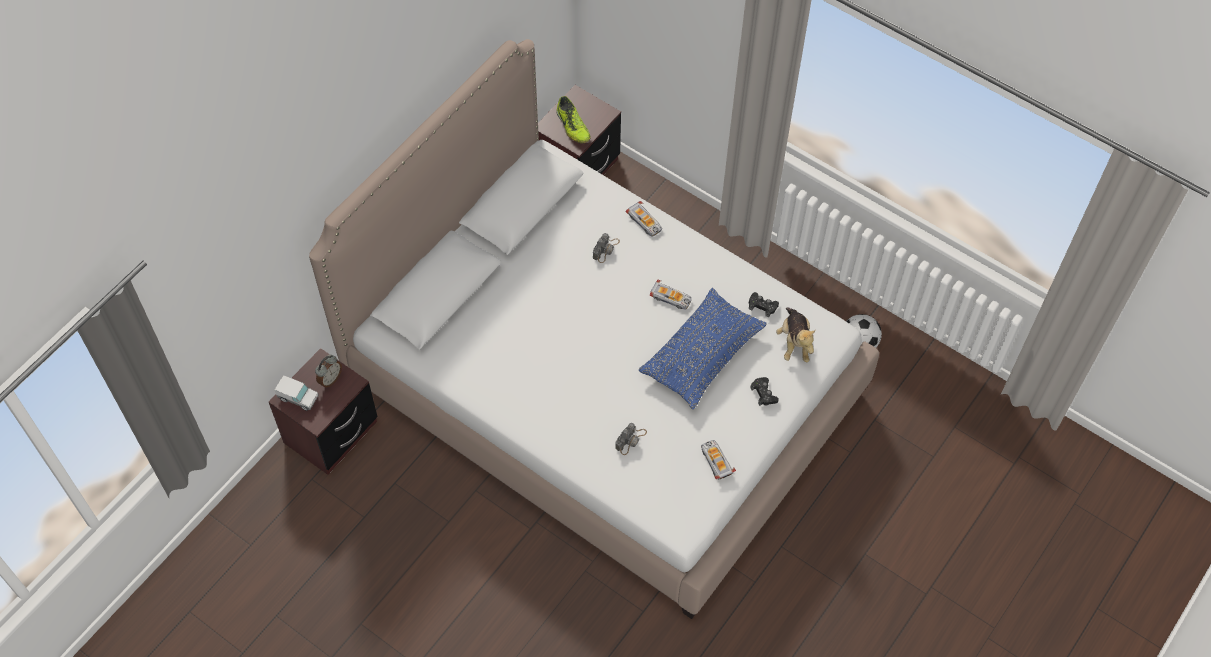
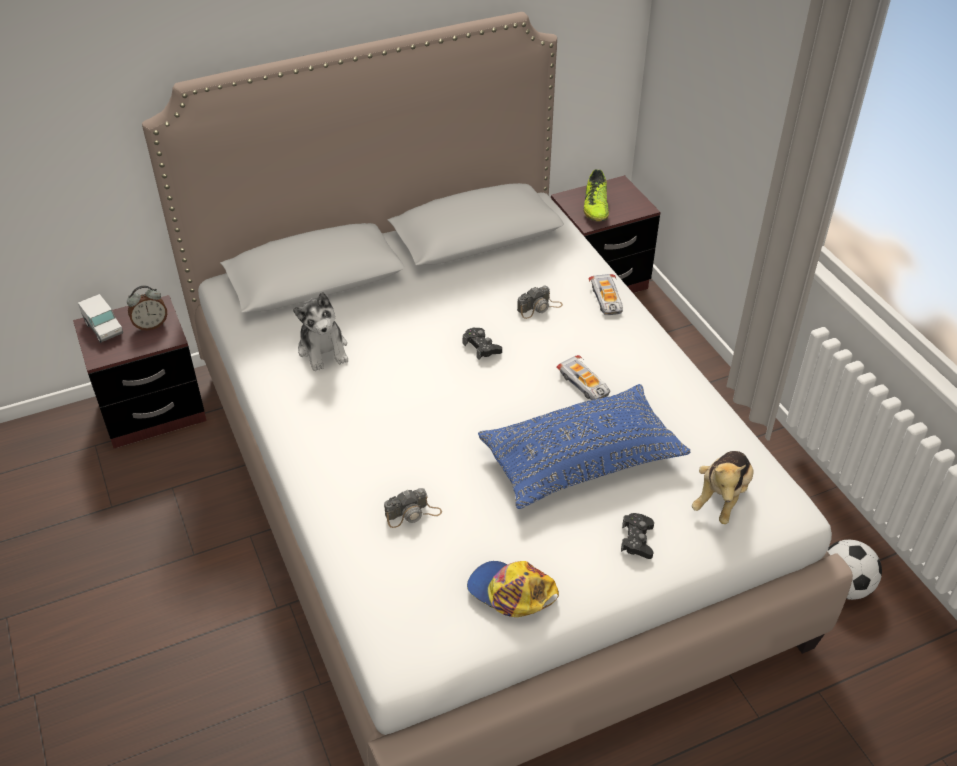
camera: 30 degrees right, 15 degrees down
(489, 350) = (323, 349): none -> plush toy
(716, 461) = (510, 592): toy car -> cap
(762, 306) = (702, 438): black game controller -> black game controller (481, 347)

